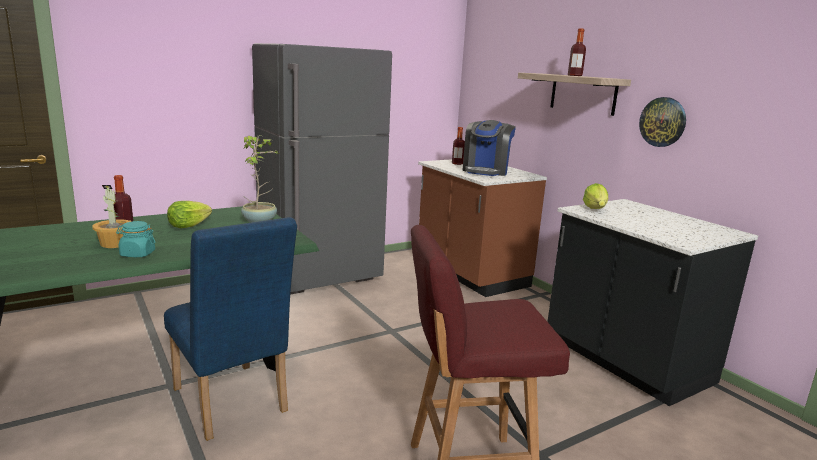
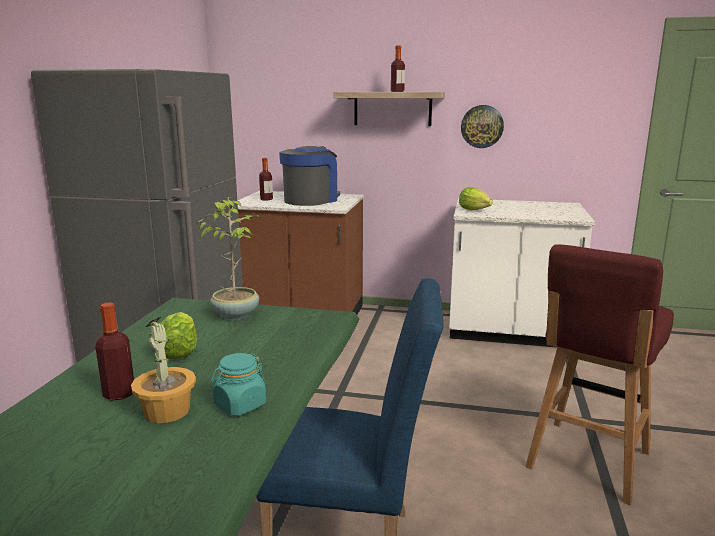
camera: 45 degrees left, 0 degrees up
(486, 171) = (311, 200): coffee machine -> coffee machine turned 120 degrees counterclockwise
(625, 362) = (509, 333): black counter -> white counter

